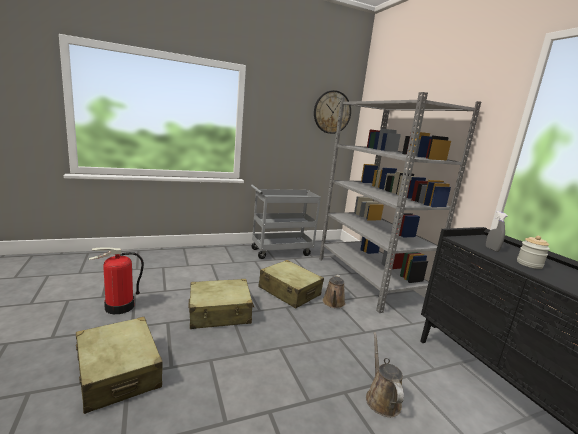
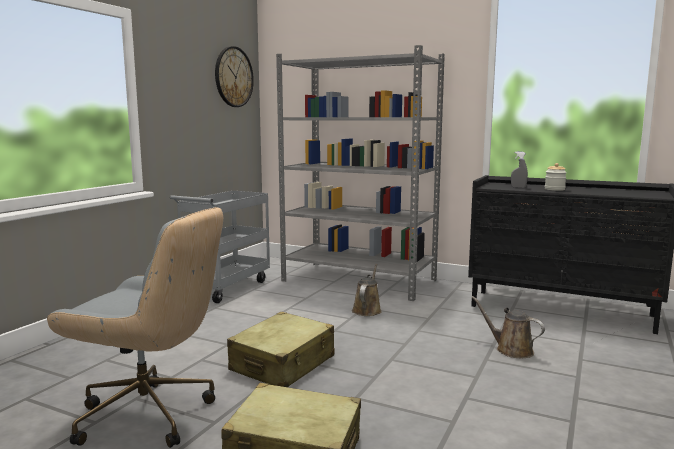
camera: 40 degrees left, 5 degrees down
(119, 307) = (149, 417): fire extinguisher -> grey office chair
(289, 291) = (311, 318): beige suitcase -> none
(333, 303) = (367, 310): brown watering can -> brown watering can turned 135 degrees counterclockwise

